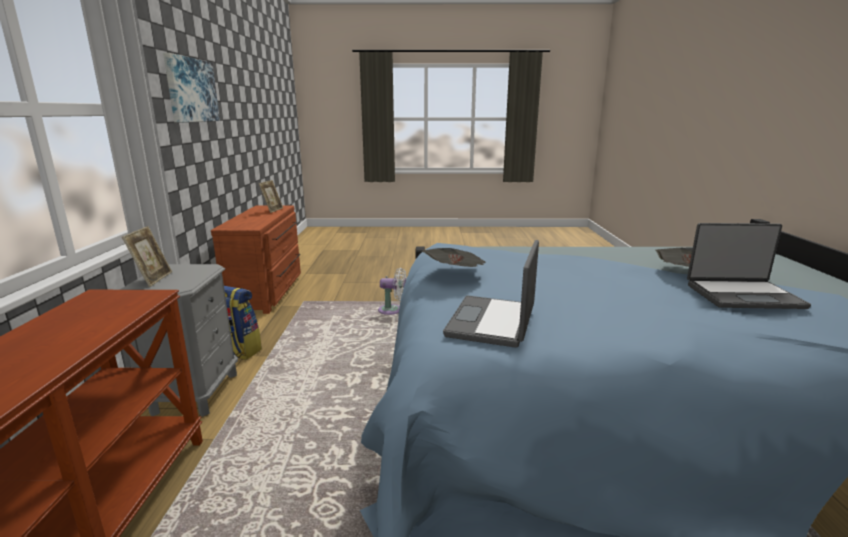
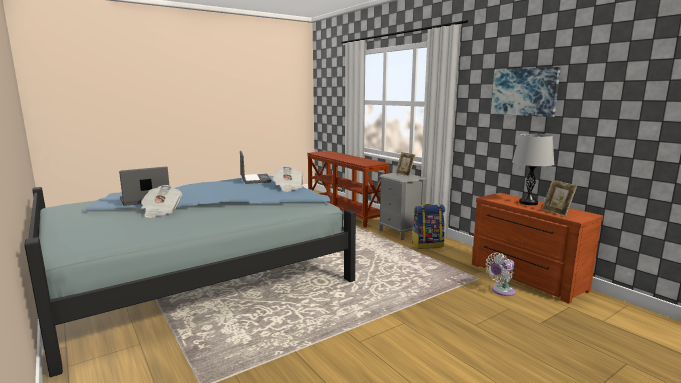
camera: 145 degrees right, 5 degrees down
(250, 218) = (528, 203): none -> grey table lamp
(393, 310) = (403, 293): white fan -> white fan (501, 291)

